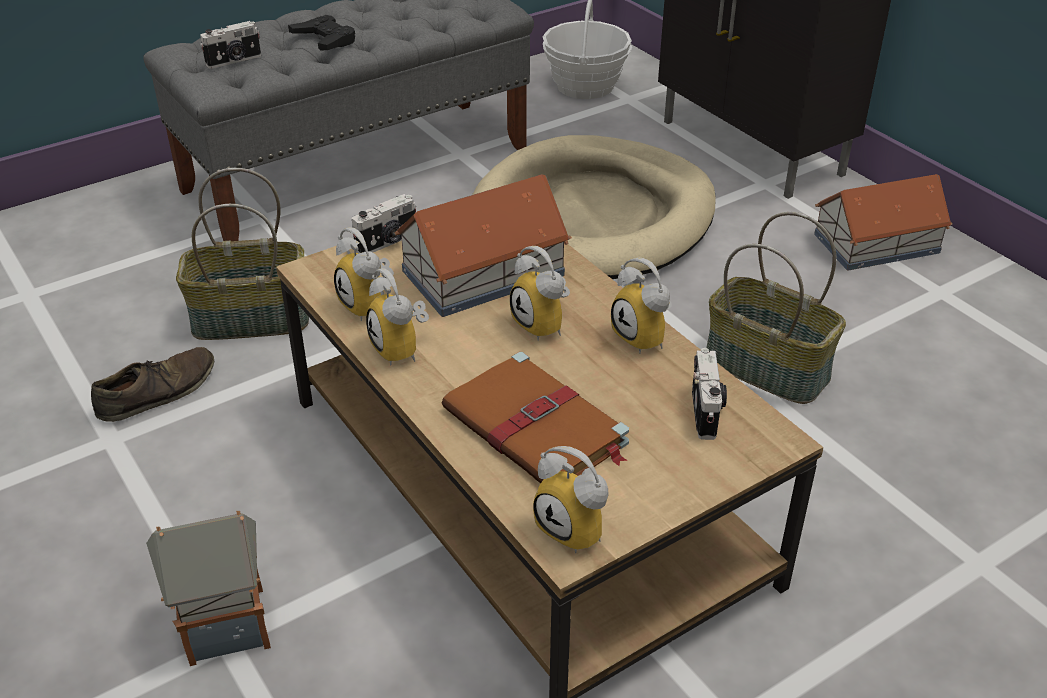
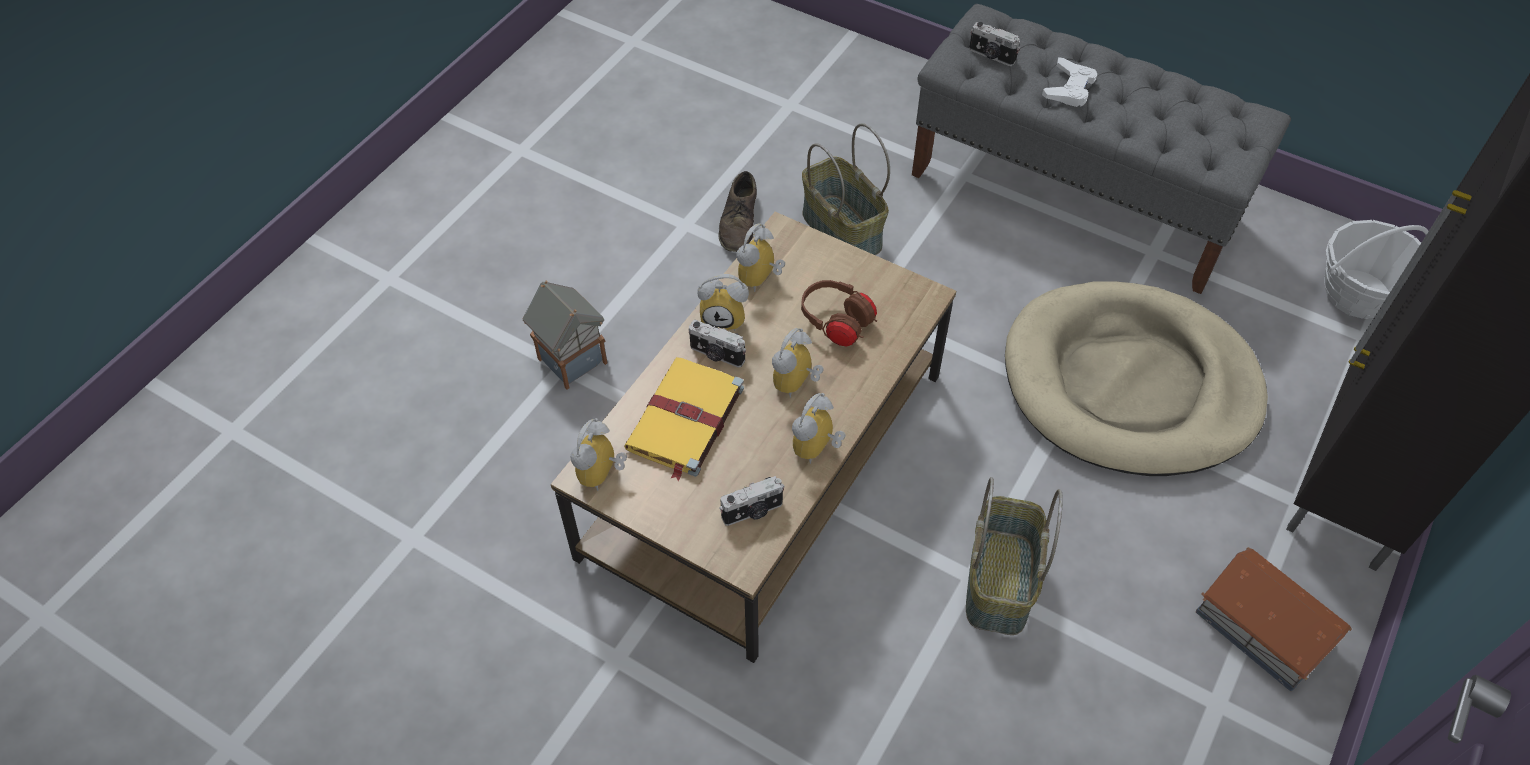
camera: 65 degrees right, 15 degrees up
(158, 392) = (739, 222): brown shoe -> brown shoe turned 75 degrees clockwise
(325, 39) = (1069, 88): black game controller -> white game controller
(387, 243) = (839, 256): camera -> camera (716, 355)
(403, 349) = (725, 317): alarm clock -> alarm clock turned 120 degrees counterclockwise
(481, 273) = (837, 324): toy house -> brown headphones
(537, 428) = (684, 420): brown book -> yellow book

